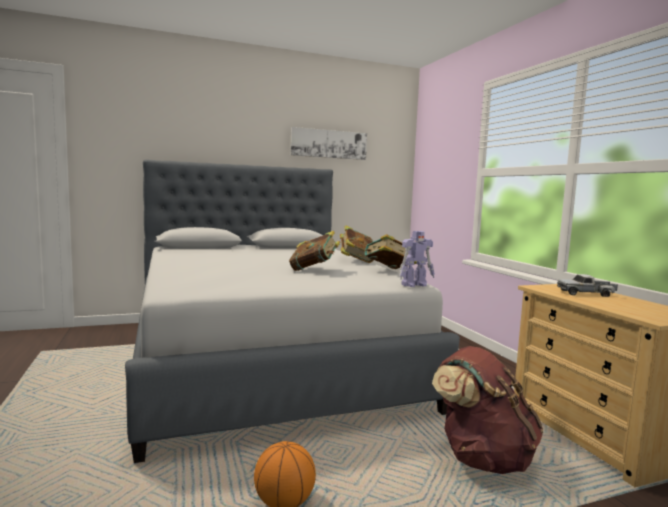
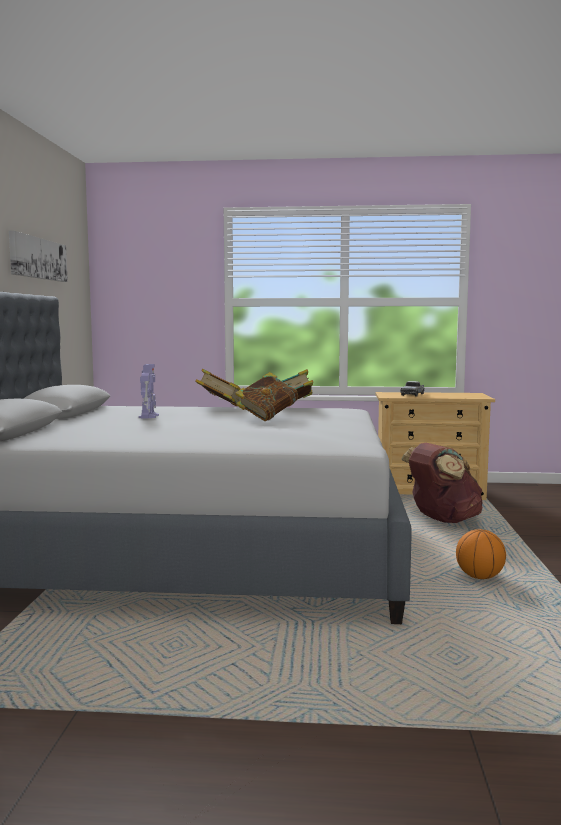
camera: 65 degrees left, 0 degrees up
(415, 285) = (358, 409): toy robot -> toy robot (149, 416)

